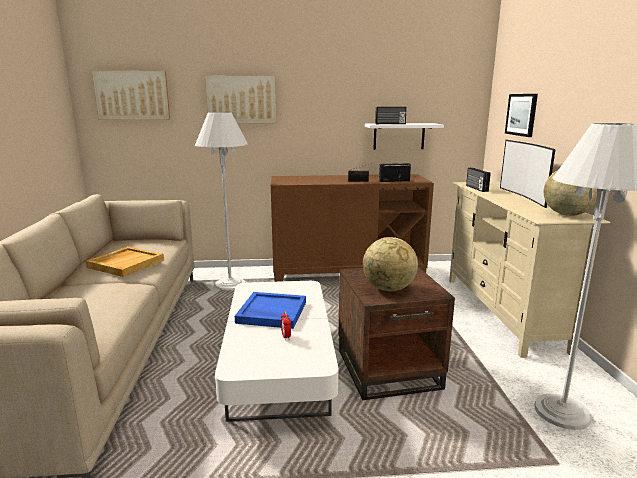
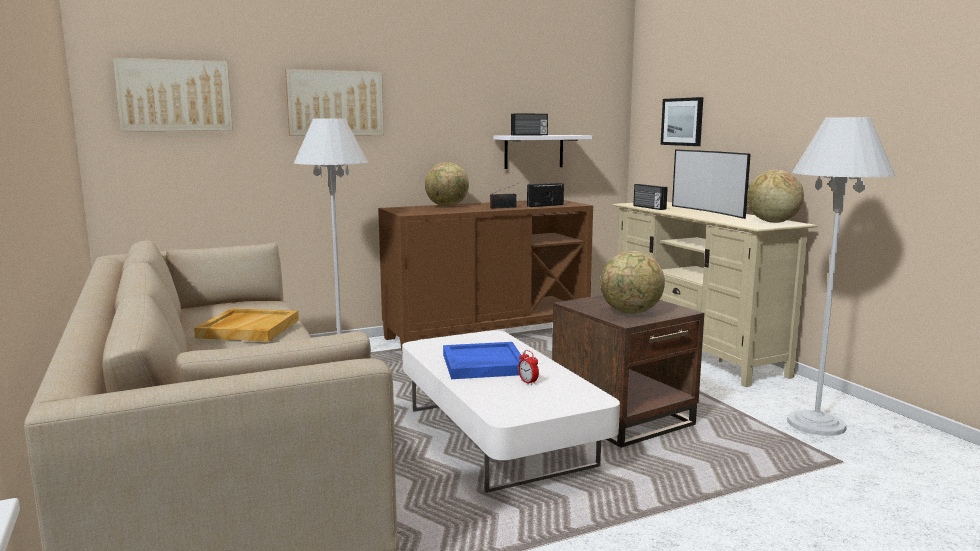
camera: 20 degrees left, 5 degrees down
(320, 177) = (447, 206): none -> globe

